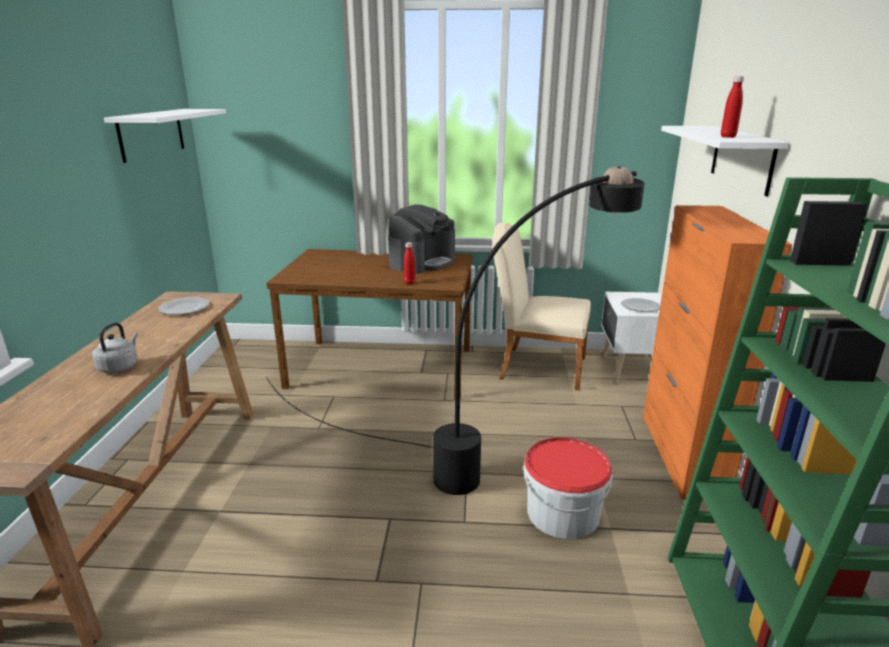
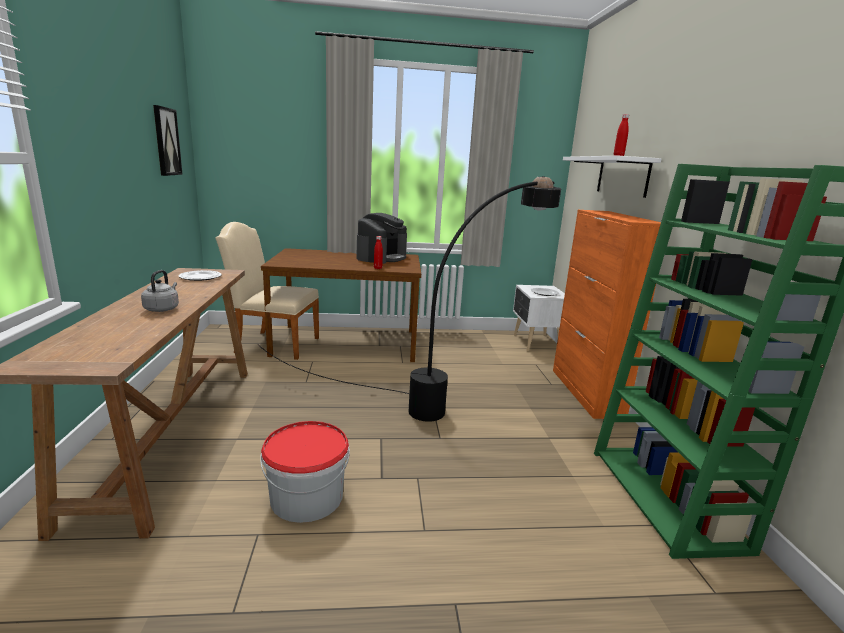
camera: 10 degrees left, 5 degrees down
(152, 134) = (166, 141): white shelf -> picture
(536, 367) = (466, 341): beige chair -> beige chair (272, 344)
(562, 513) = (511, 429): bucket -> bucket (306, 496)

